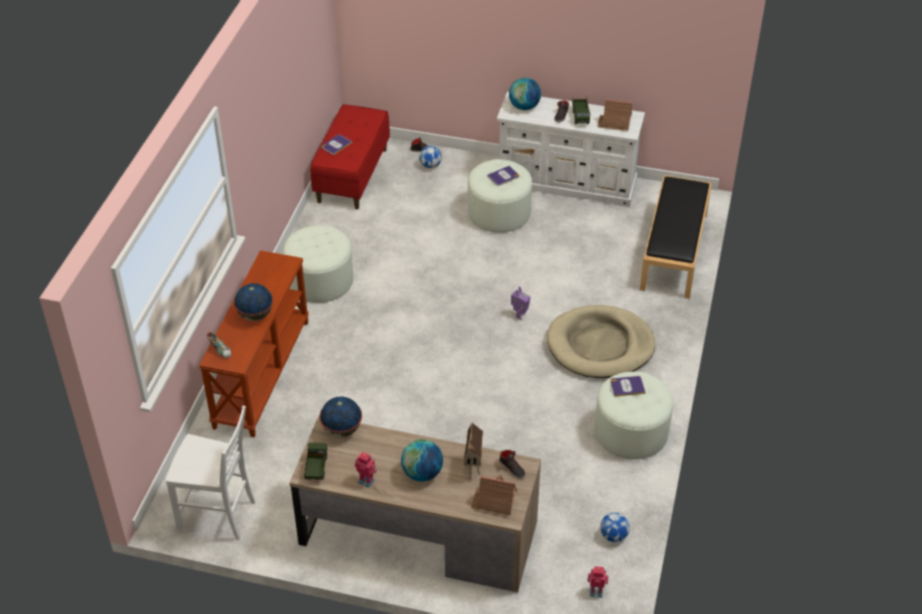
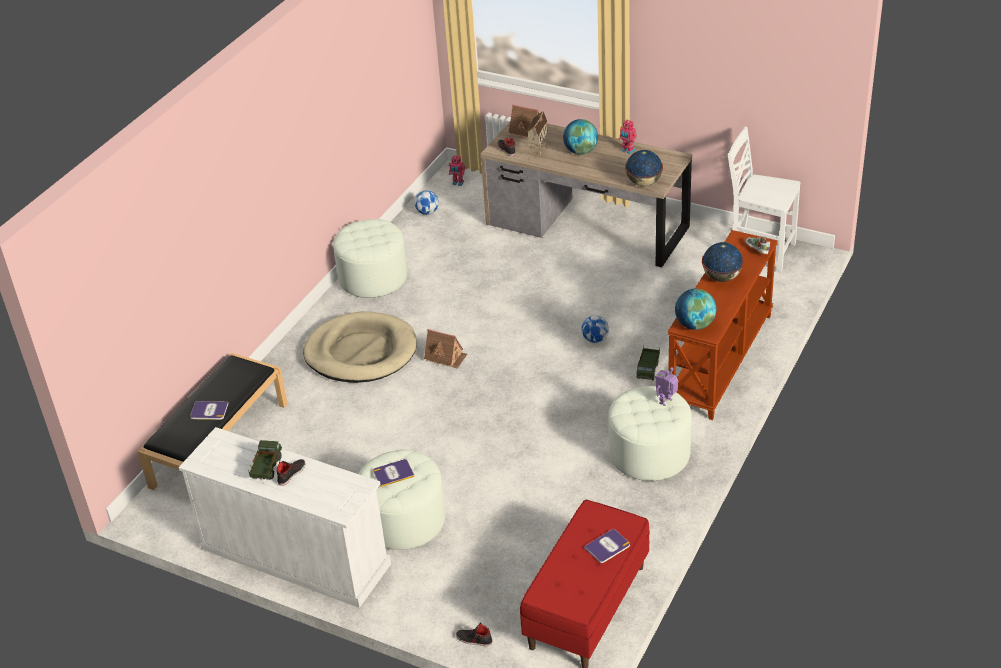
camera: 165 degrees left, 5 degrees down
(316, 468) = (669, 160): toy truck -> toy truck (648, 370)
(430, 165) = (471, 609): football -> football (595, 339)
(519, 315) = (431, 390): toy robot -> toy robot (666, 401)
(524, 107) = (334, 494): globe -> globe (695, 325)
(614, 123) = (228, 454): toy house -> toy house (446, 357)
(627, 386) = (371, 242): book -> book (209, 411)

